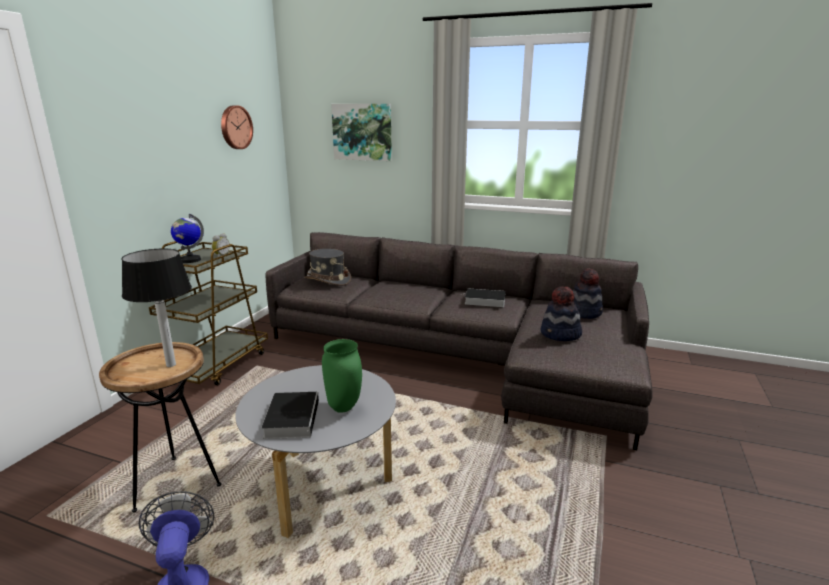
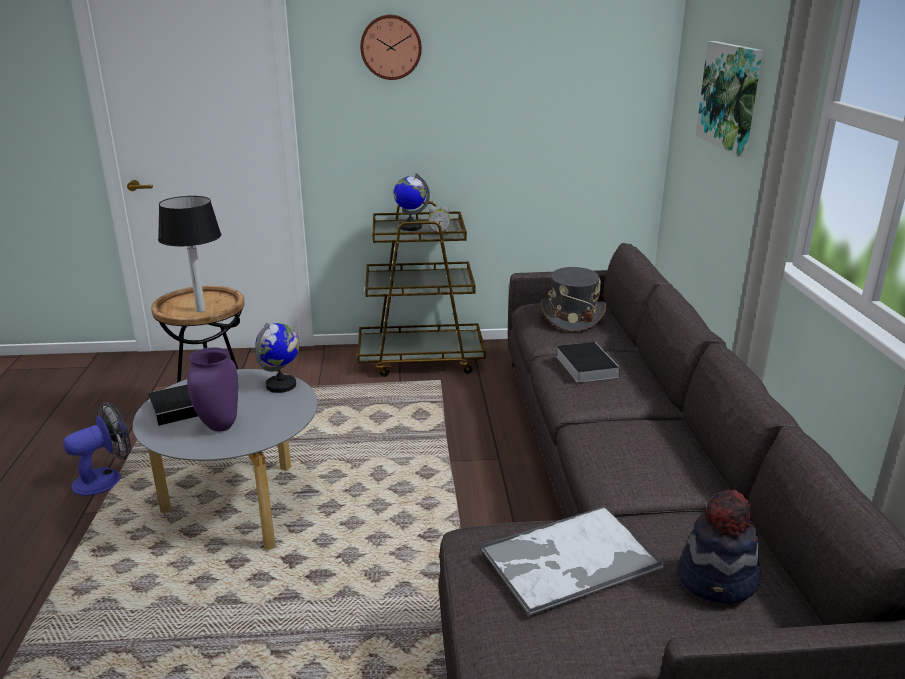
camera: 65 degrees right, 5 degrees up
(235, 127) = (561, 69): wall clock -> wall clock (391, 47)
(305, 375) = (281, 385): none -> globe
(343, 408) = (219, 426): green vase -> purple vase
(483, 300) = (640, 450): book -> book (585, 365)
(560, 335) = (568, 560): hat -> tray

